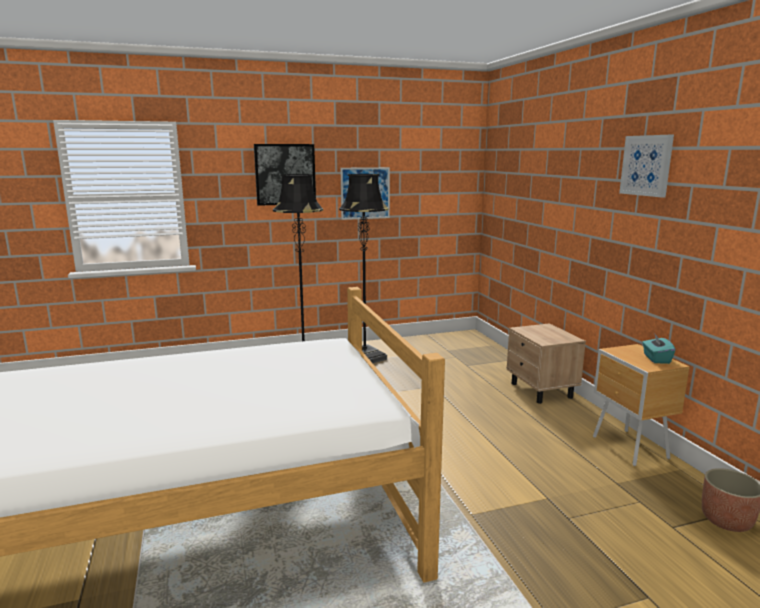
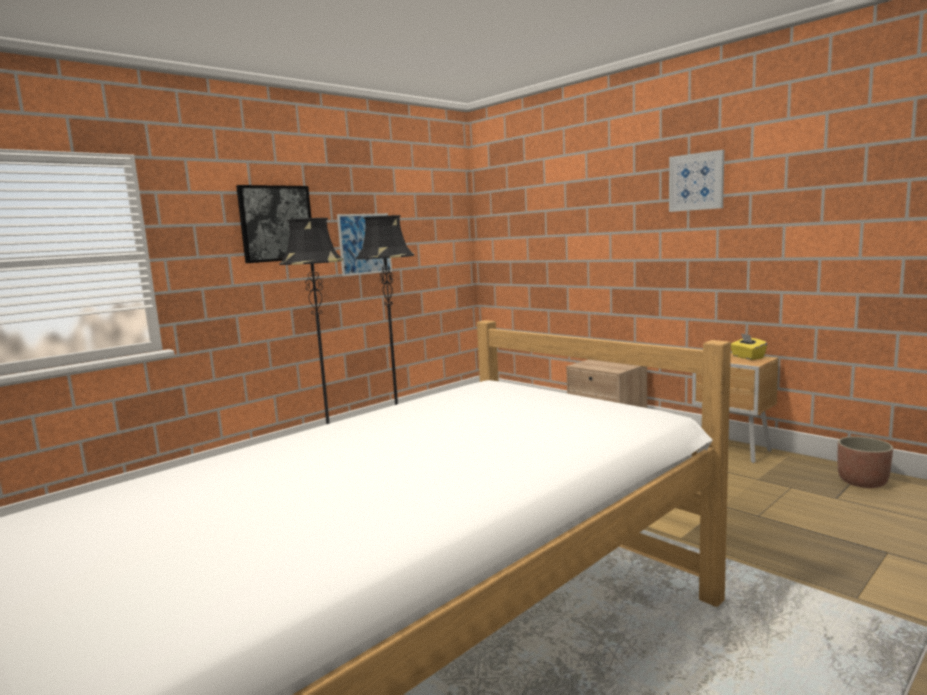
camera: 25 degrees left, 5 degrees down
(656, 359) = (747, 357): turquoise tissue box -> yellow tissue box

